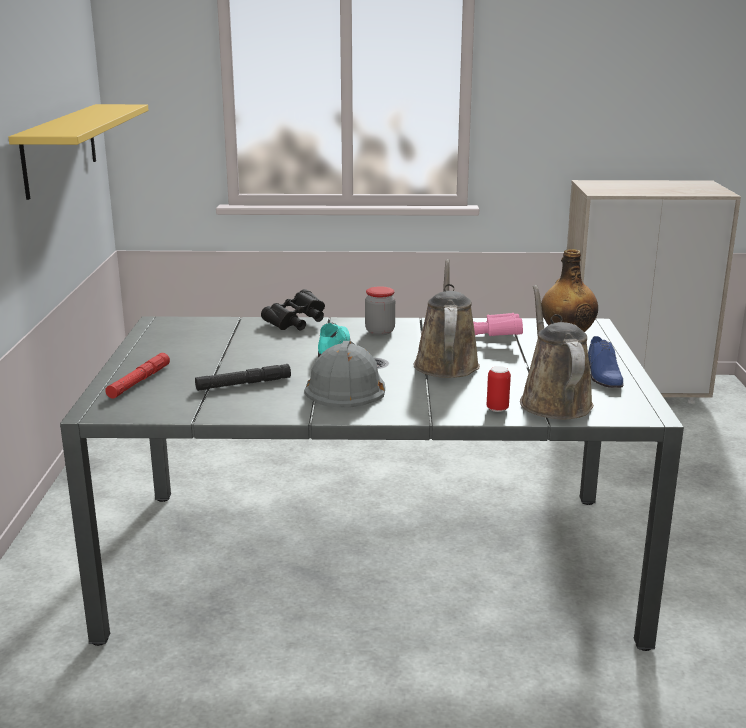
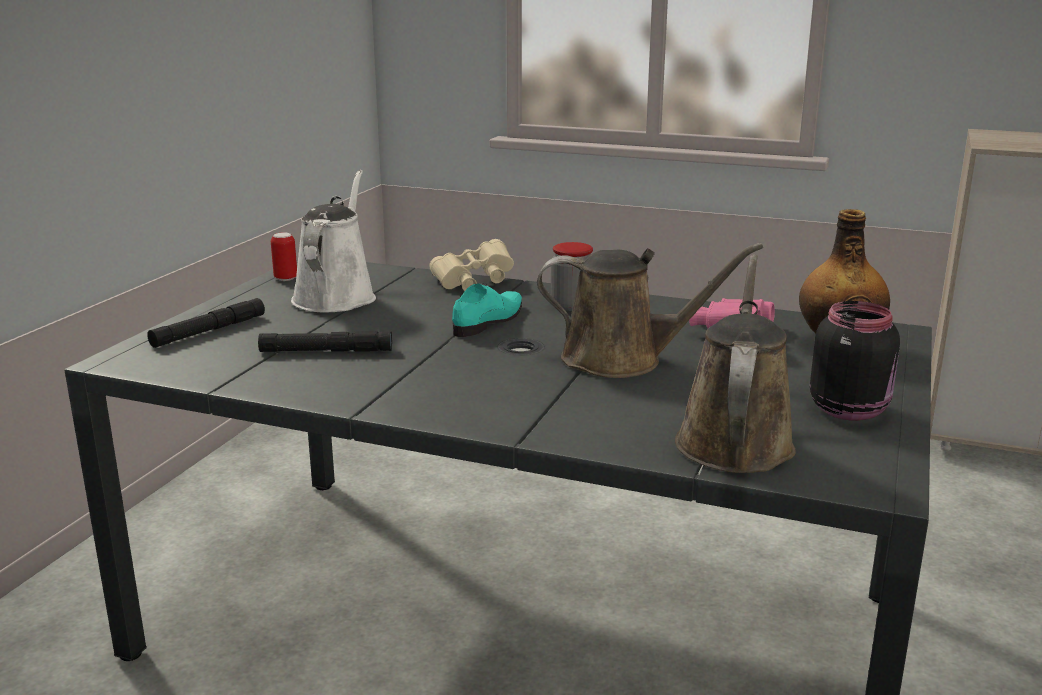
camera: 20 degrees right, 0 degrees up
(60, 148) = (280, 49): yellow shelf -> none
(139, 381) = (209, 331): red flashlight -> black flashlight
(206, 345) = (336, 296): none -> white watering can
(296, 323) = (474, 283): black binoculars -> beige binoculars
(346, 386) = (450, 373): grey hard hat -> none
(446, 363) = (622, 359): brown watering can -> brown watering can turned 75 degrees clockwise
(497, 409) = (636, 438): can -> can (286, 278)
(602, 374) = (850, 409): blue shoe -> black jar

